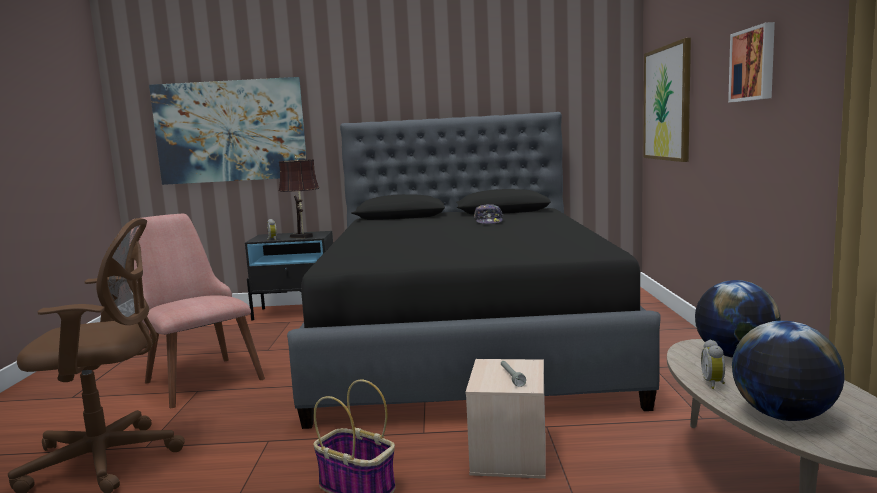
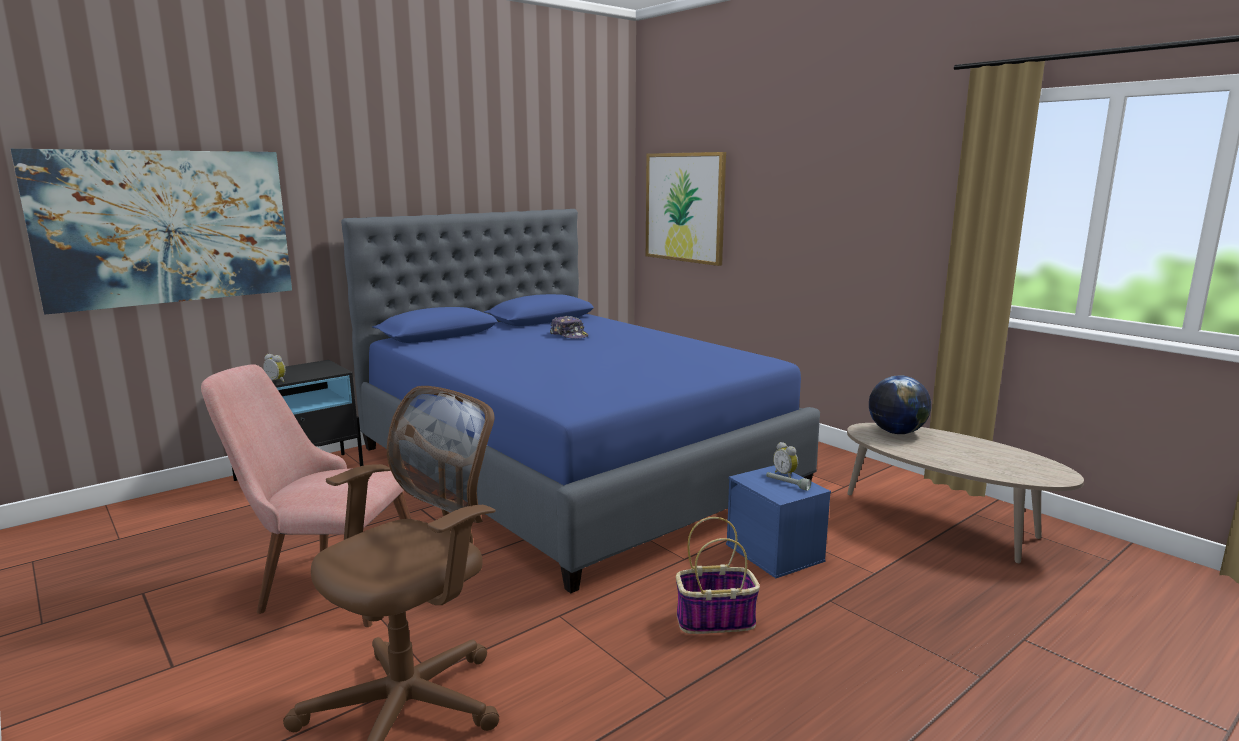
camera: 40 degrees left, 5 degrees up
(303, 237) = (315, 373): brown table lamp -> none
(466, 342) = (572, 467): black bed -> blue bed
(510, 454) = (776, 553): beige storage box -> blue storage box
(714, 384) = (924, 455): alarm clock -> alarm clock (785, 475)
(754, 64) = (823, 192): picture -> none
(783, 416) = (990, 467): globe -> none

